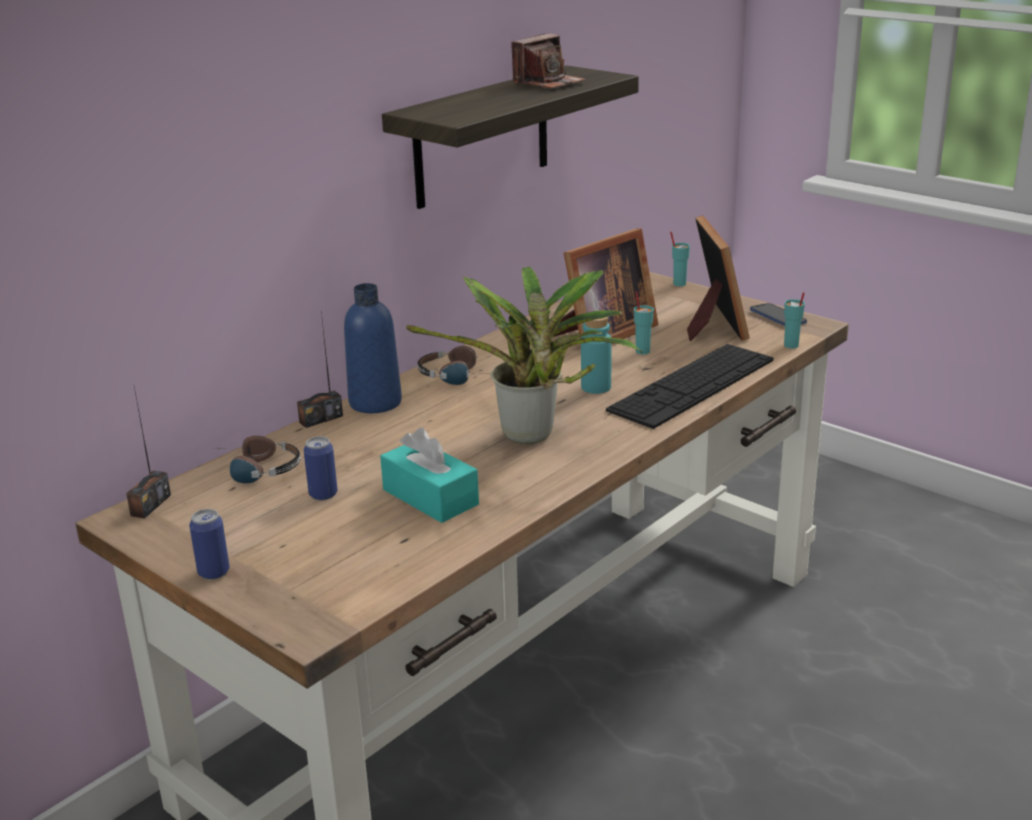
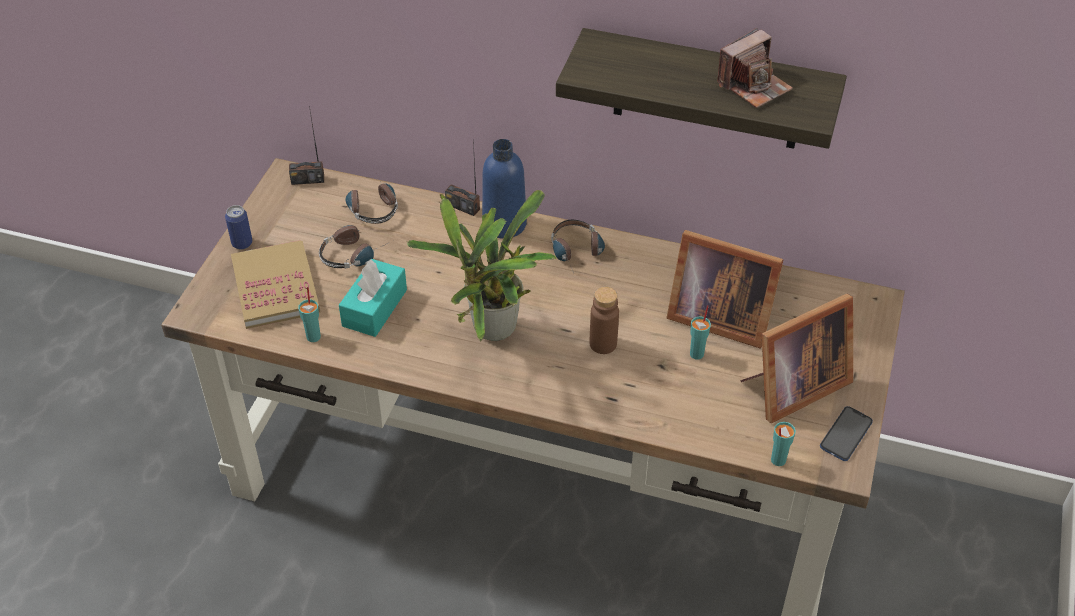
camera: 65 degrees right, 20 degrees up
(323, 494) = (355, 252): can -> headphones
(326, 559) = (275, 287): none -> book
(548, 83) = (753, 86): camera -> camera turned 60 degrees counterclockwise
(596, 387) = (603, 344): turquoise bottle -> brown bottle
(679, 283) = (882, 337): turquoise cup -> turquoise cup (314, 336)
(692, 385) = (644, 406): keyboard -> none

